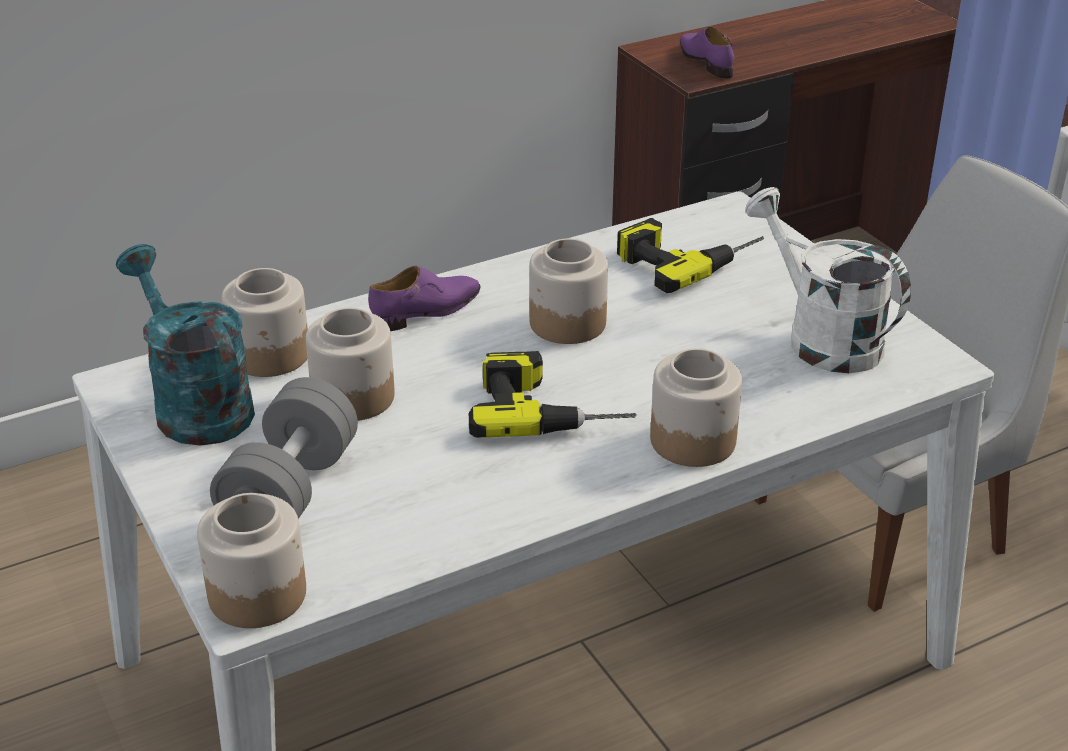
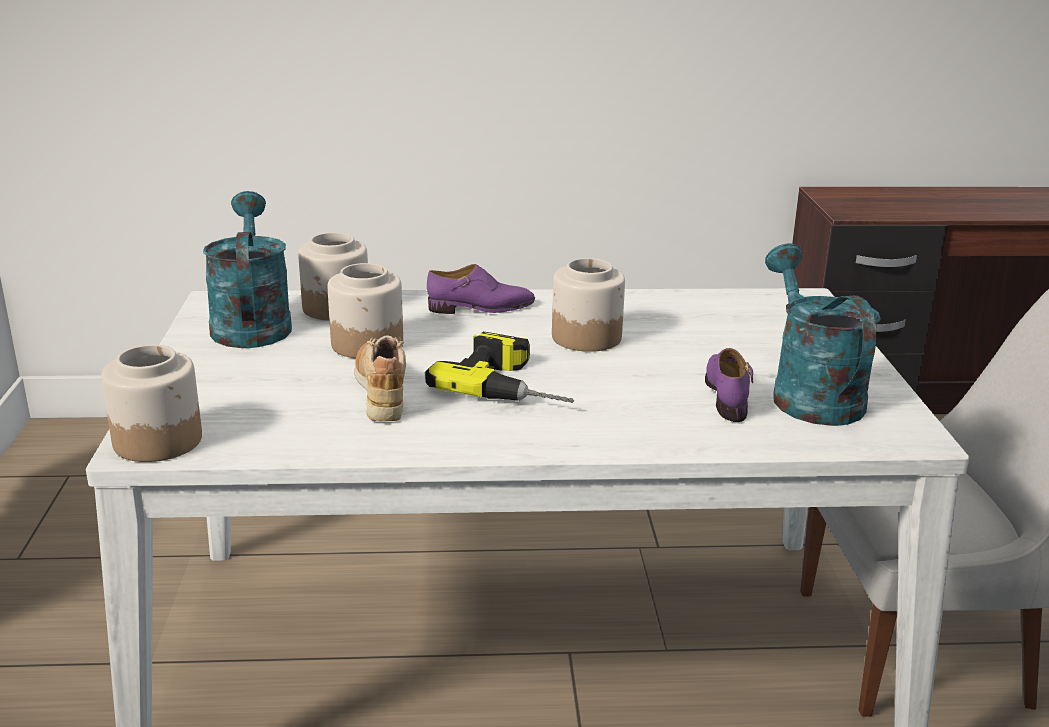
camera: 25 degrees right, 10 degrees down
(290, 491) = (256, 387): grey dumbbell -> none
(431, 460) = (382, 395): none -> beige shoe
(687, 257) = (734, 318): power drill -> none
(693, 440) = (616, 434): jar -> none
(706, 61) = (868, 205): purple shoe -> purple shoe (727, 394)
(821, 337) = (809, 394): white watering can -> turquoise watering can

